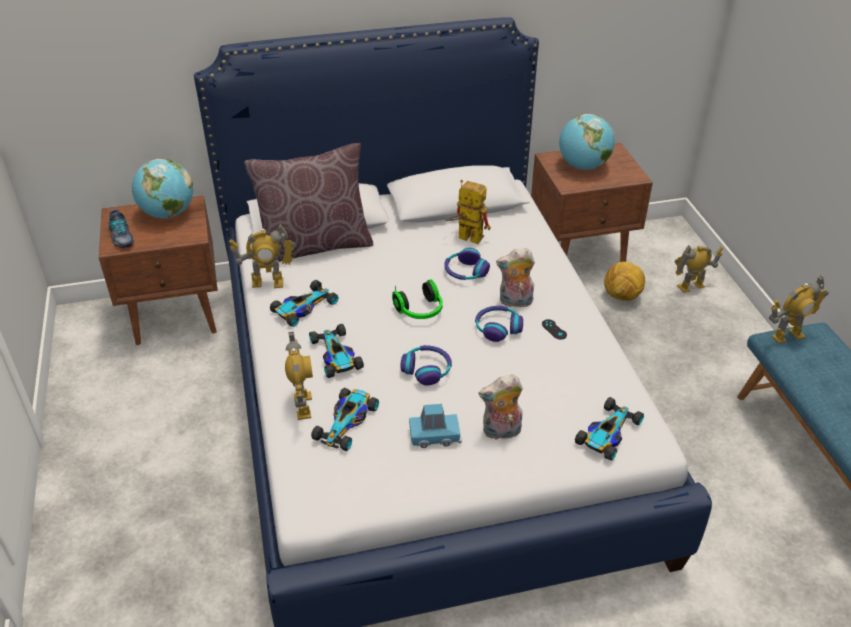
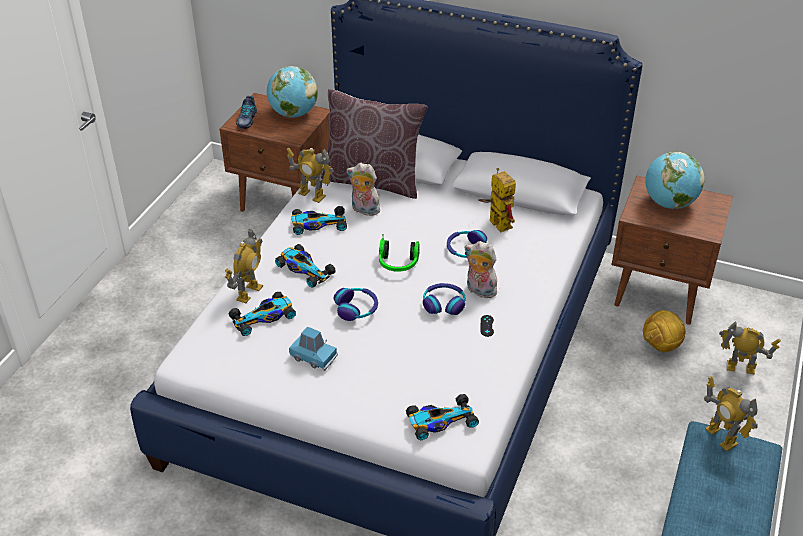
camera: 35 degrees right, 0 degrees up
(336, 356) = (304, 269): toy car -> toy car turned 120 degrees clockwise
(501, 432) = (362, 379): plush toy -> plush toy (364, 210)
(787, 336) = (721, 437): toy robot -> toy robot turned 45 degrees clockwise

